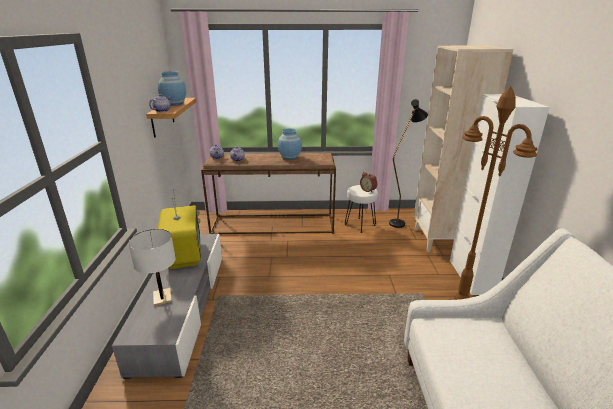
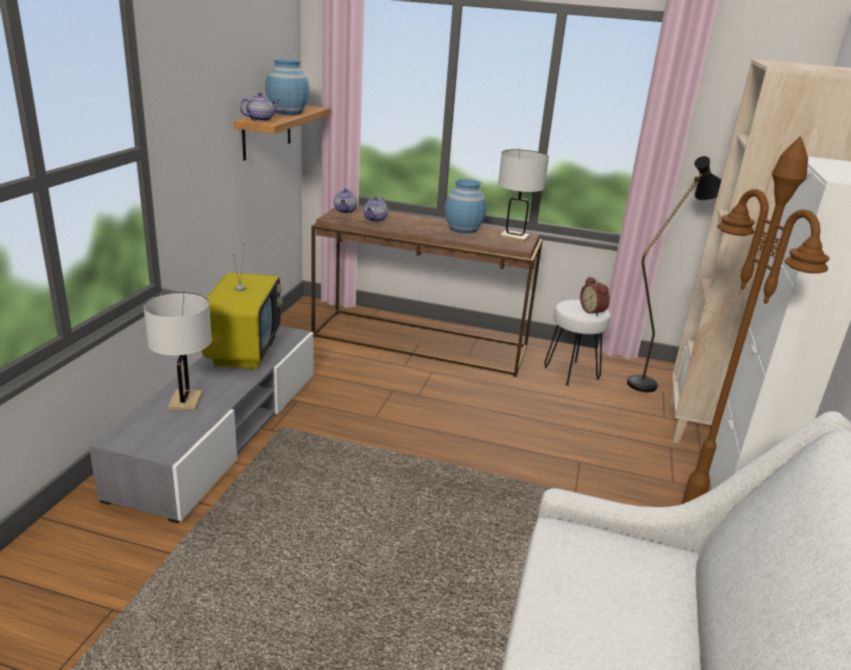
camera: 15 degrees right, 0 degrees up
(319, 157) = (514, 237): none -> white table lamp

